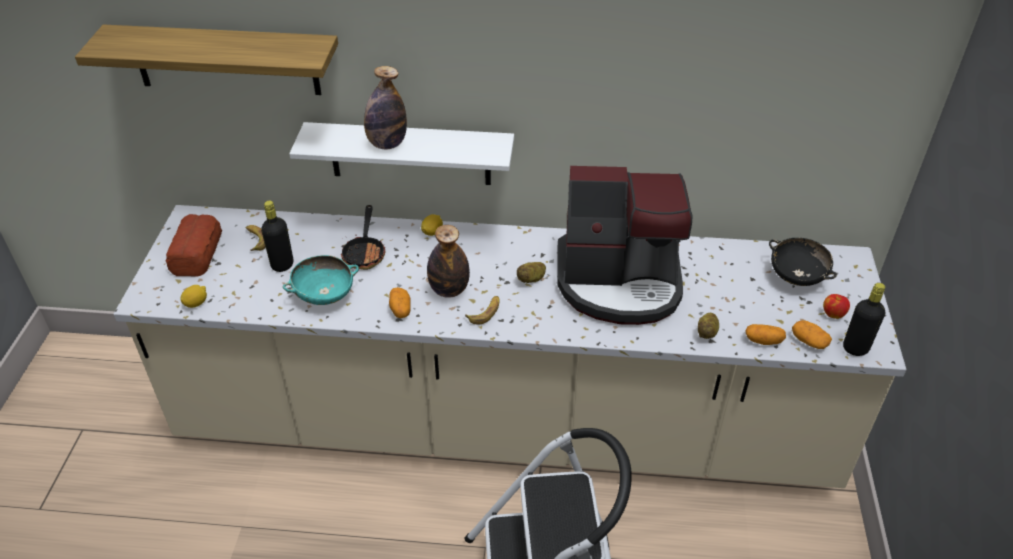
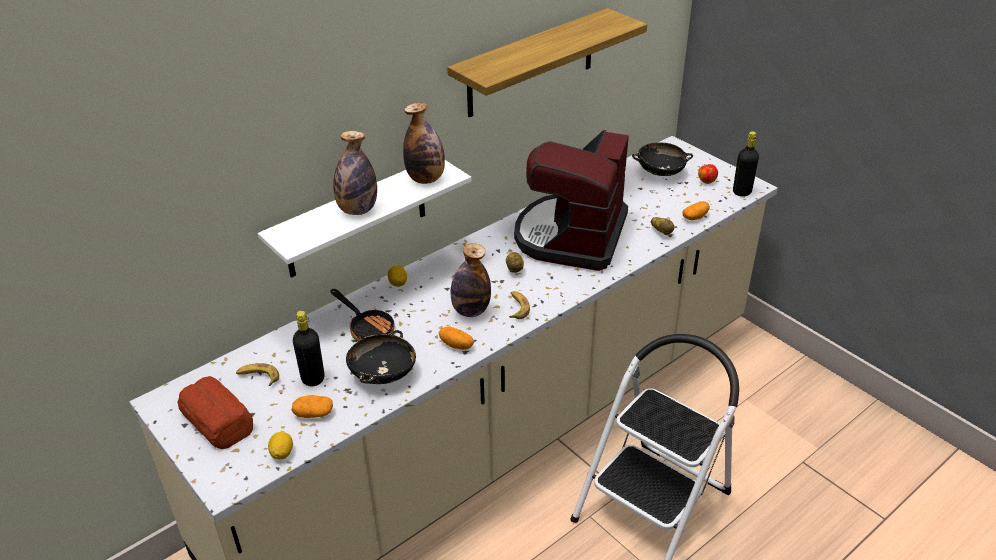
camera: 45 degrees left, 5 degrees down
(226, 60) = (174, 199): shelf -> shelf (531, 63)
(324, 295) = (383, 374): turquoise bowl -> black bowl
(472, 147) = (426, 179): none -> bottle
(620, 282) = (571, 236): coffee machine -> coffee machine turned 150 degrees clockwise
(809, 341) = (716, 203): potato -> potato (313, 414)

